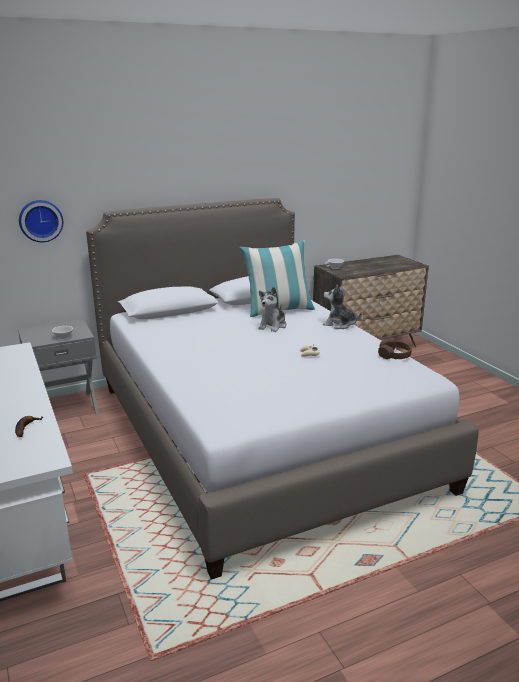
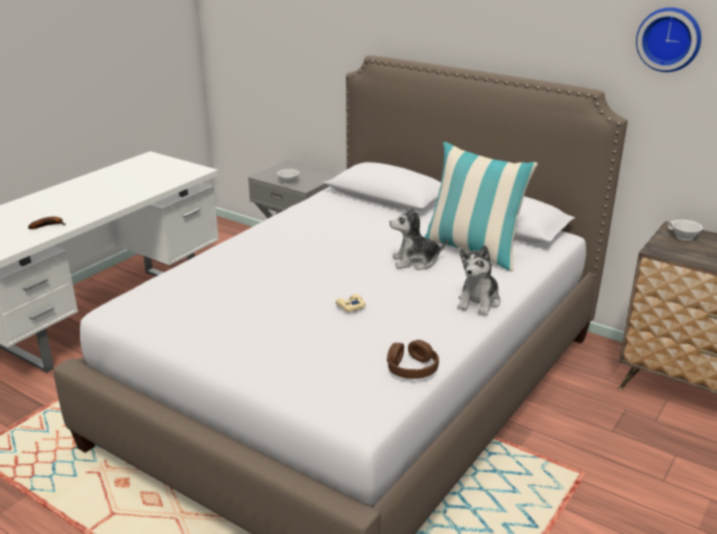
camera: 60 degrees right, 5 degrees up
(40, 220) = (318, 50): wall clock -> wall clock (669, 39)
(339, 324) = (479, 302): plush toy -> plush toy turned 150 degrees counterclockwise

